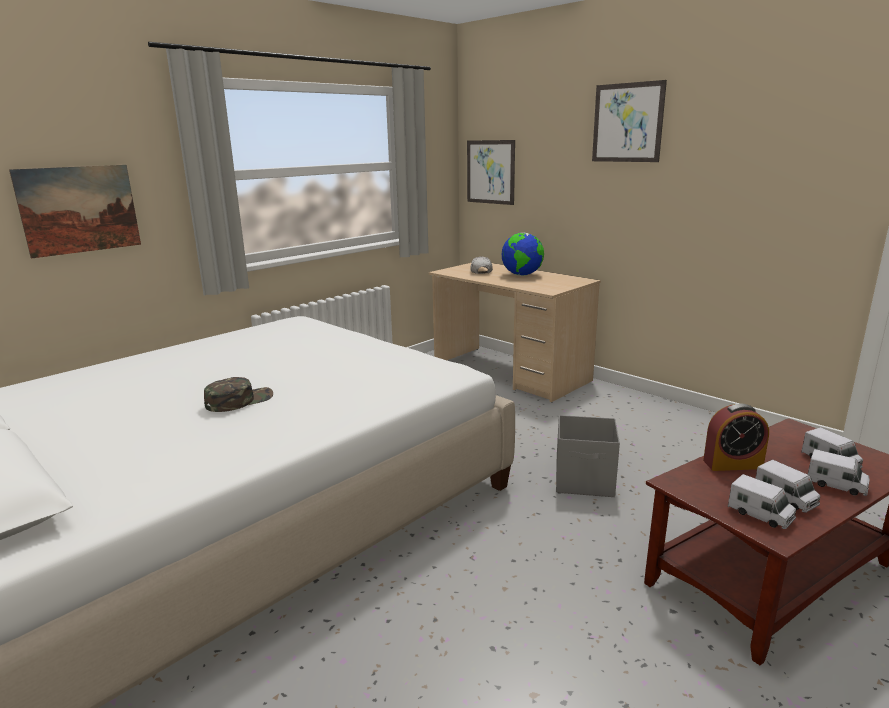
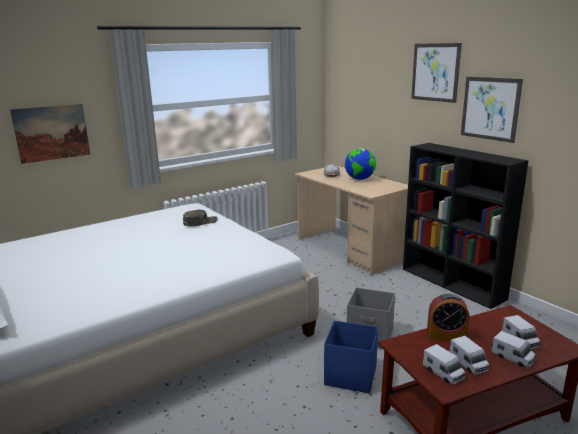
camera: 10 degrees right, 0 degrees up
(239, 401) = (129, 264): green cap -> green cap (200, 222)
(490, 172) = (345, 101): picture -> picture (490, 108)
(580, 537) = (350, 375): none -> blue storage box
(660, 406) = (453, 284): none -> black bookcase

